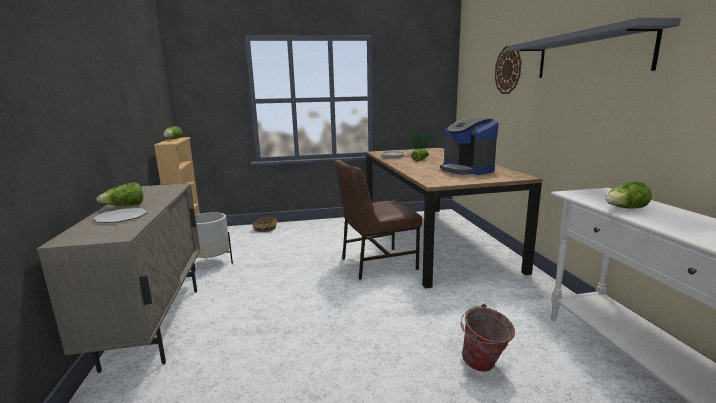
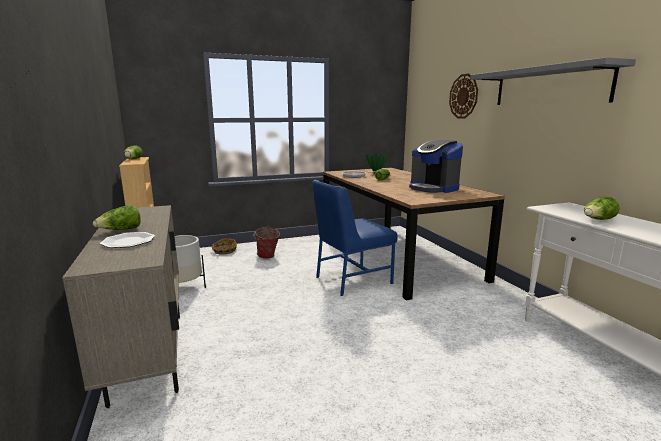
camera: 10 degrees left, 0 degrees up
(377, 263) = (351, 279): brown chair -> blue chair
(483, 366) = (485, 366): bucket -> bucket (267, 257)

